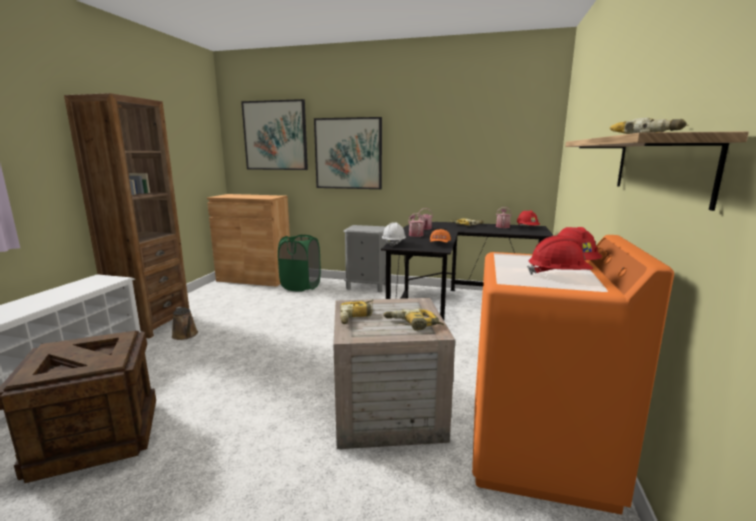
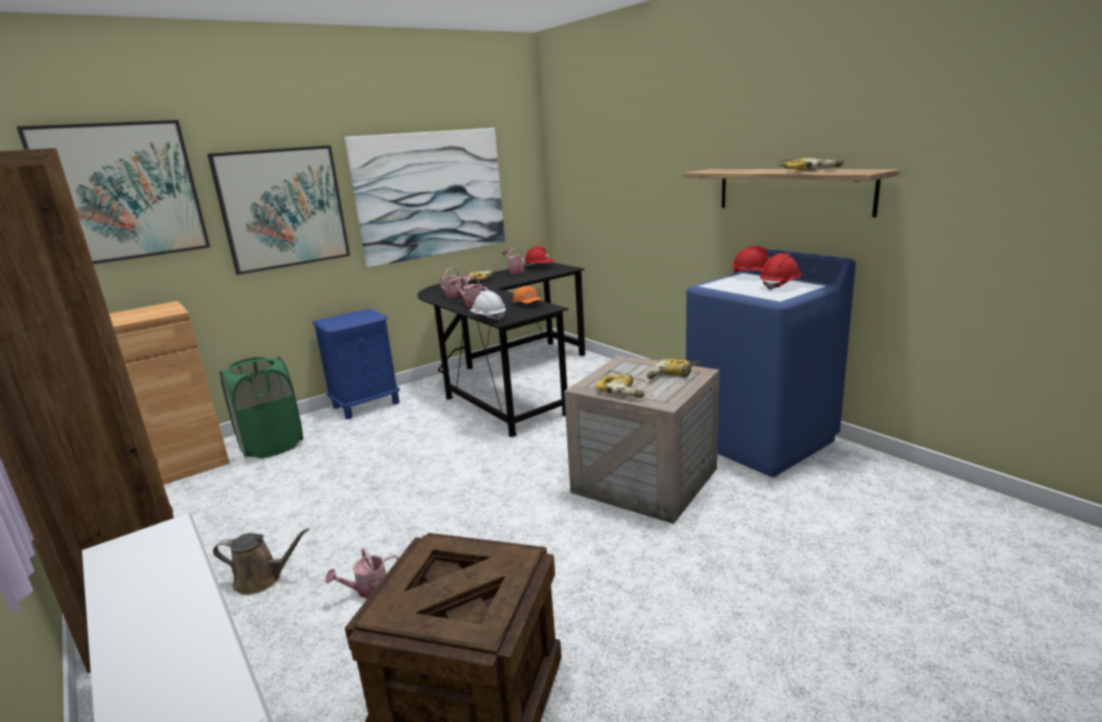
camera: 50 degrees left, 5 degrees up
(188, 364) = (368, 590): none -> watering can
(367, 286) = (366, 405): grey nightstand -> blue nightstand
(449, 156) = (431, 194): none -> picture
(538, 453) = (760, 440): orange washing machine -> blue washing machine

